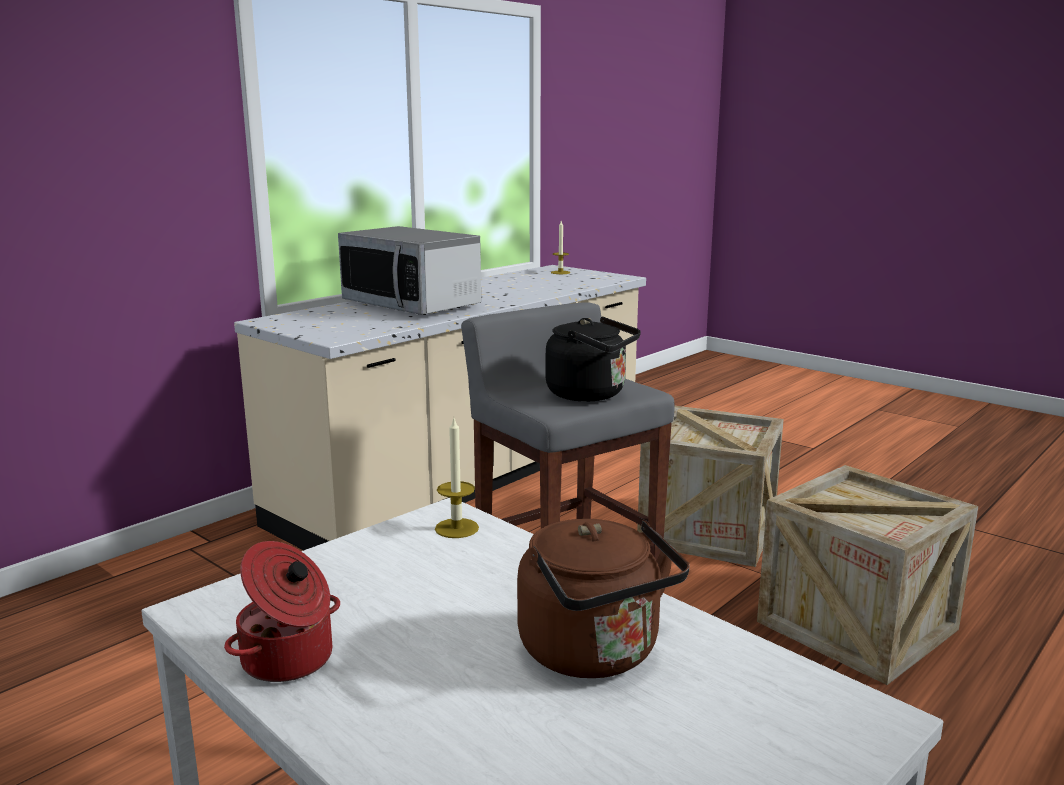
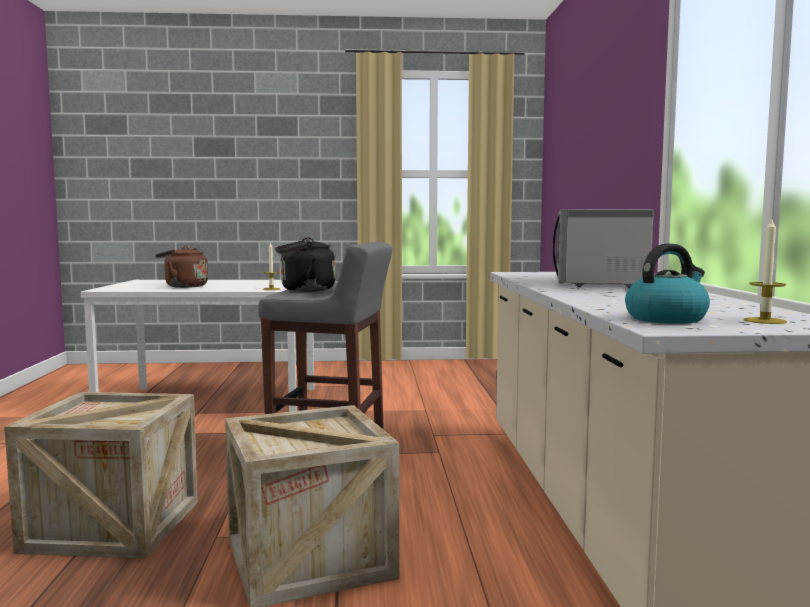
camera: 135 degrees right, 10 degrees down
(289, 660) = (258, 280): cooking pot -> none
(412, 305) = (600, 283): microwave -> microwave turned 75 degrees counterclockwise
(591, 279) = (666, 319): none -> kettle

